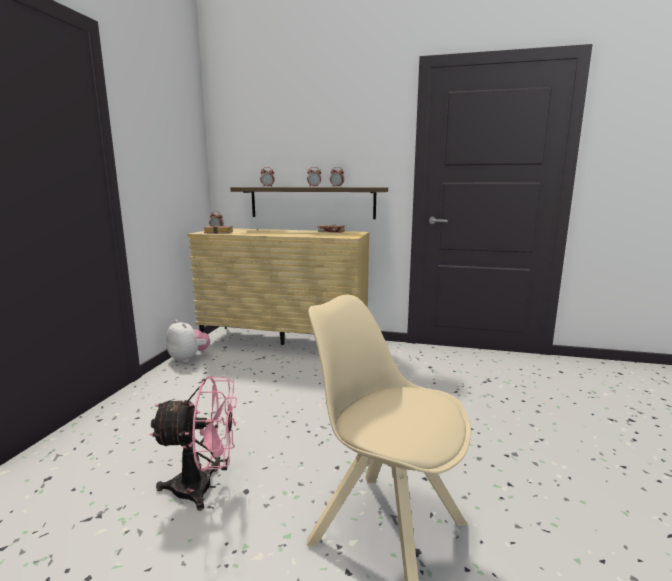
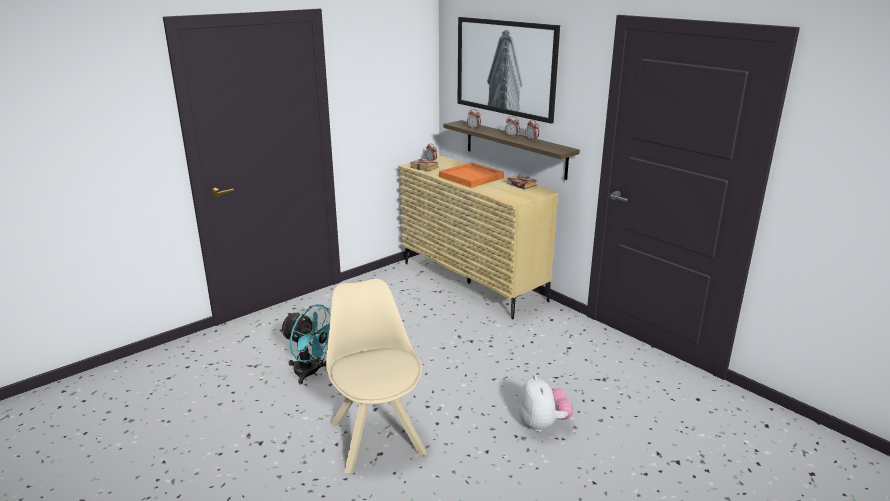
camera: 35 degrees right, 10 degrees up
(189, 358) = (385, 275): plush toy -> plush toy (543, 424)
(203, 488) = (311, 373): pink fan -> turquoise fan
(278, 232) = (472, 177): none -> orange tray
(295, 124) = (506, 67): none -> picture

